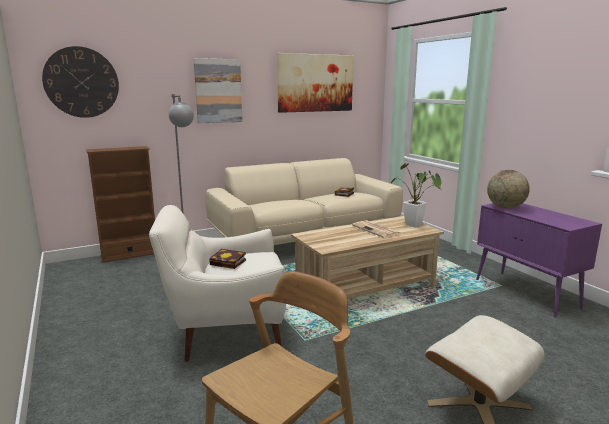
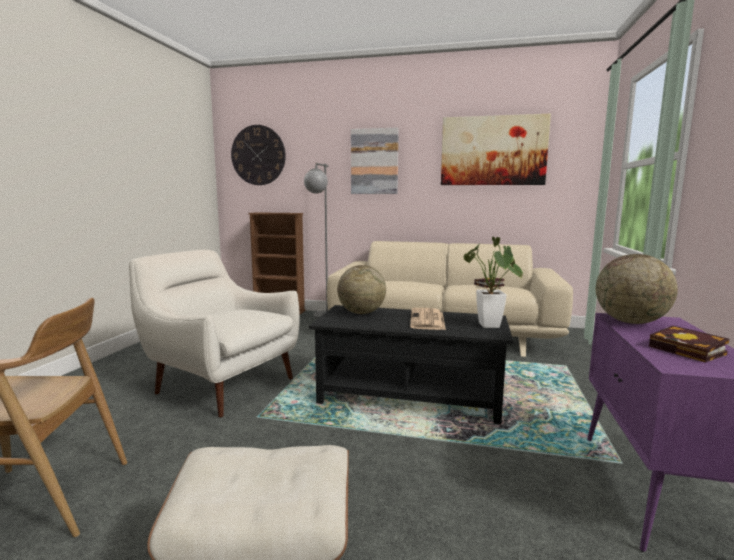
camera: 40 degrees right, 5 degrees down
(229, 262) = (226, 312): book -> book (690, 351)
(327, 235) = (361, 313): none -> globe
(365, 289) = (410, 396): beige coffee table -> black coffee table

